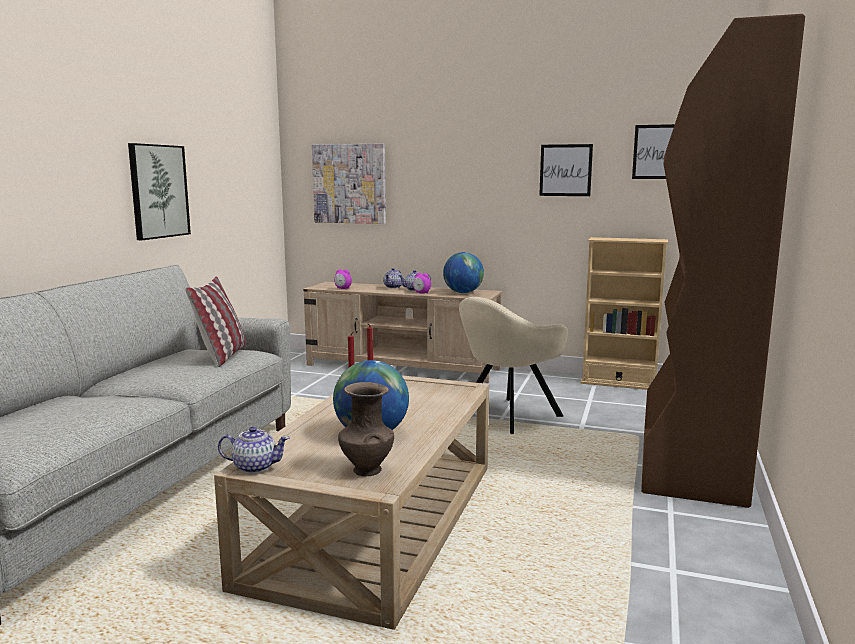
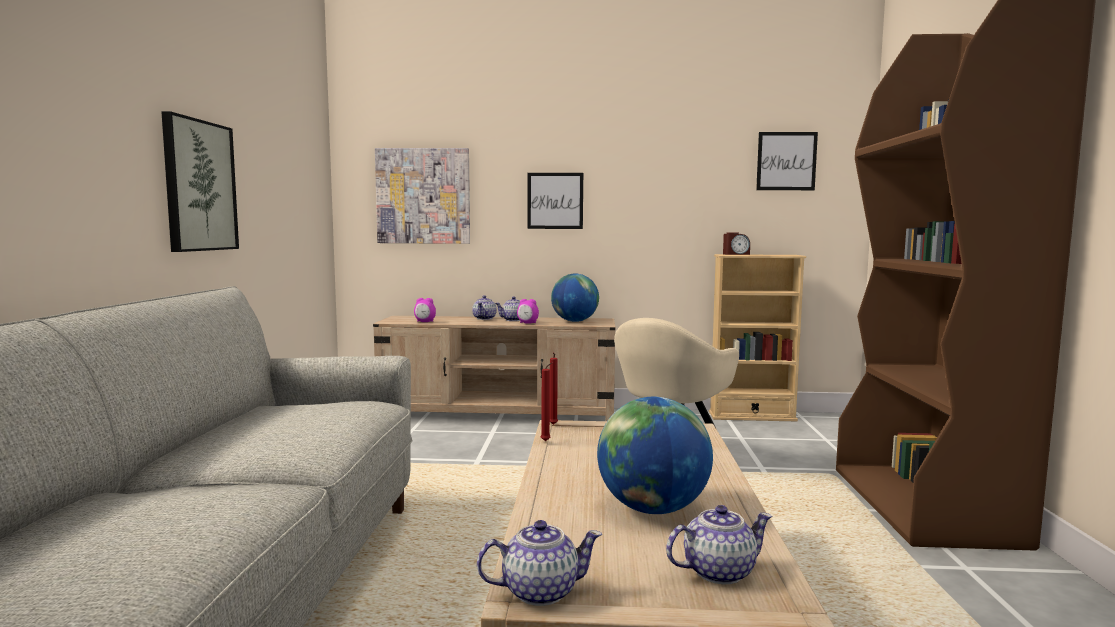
camera: 15 degrees left, 5 degrees down
(222, 356) = (333, 411): pillow -> none
(366, 470) = (717, 571): brown vase -> teapot
(565, 170) = (684, 180): picture -> picture (555, 201)
(606, 238) = (735, 254): none -> alarm clock

